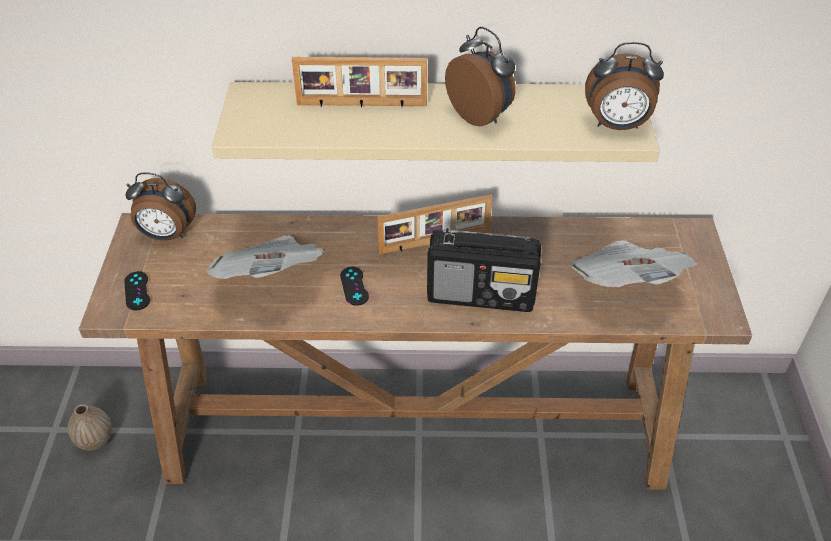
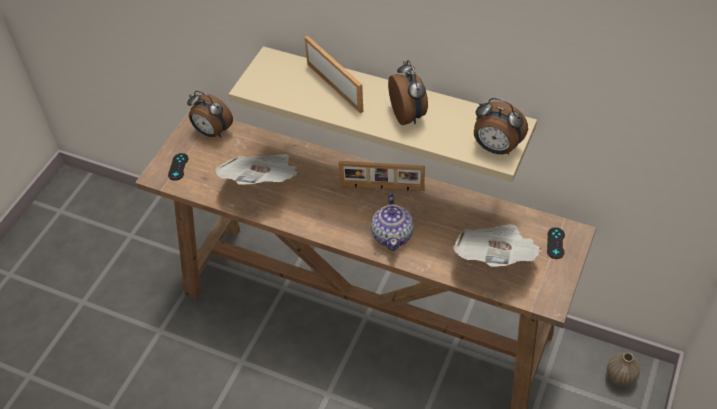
camera: 25 degrees right, 5 degrees up
(95, 440) = (153, 251): vase -> vase (620, 378)
(354, 286) = (312, 204): black game controller -> black game controller (555, 243)
(361, 105) = (335, 86): picture frame -> picture frame turned 150 degrees counterclockwise
(482, 294) = (393, 235): radio -> teapot

